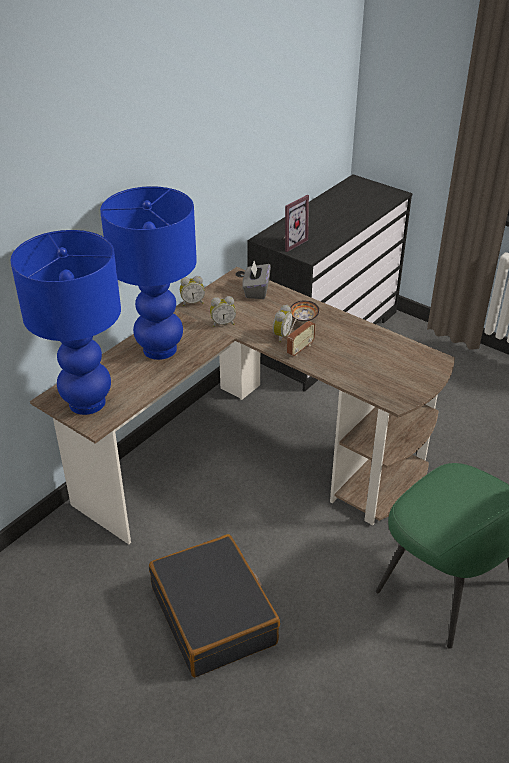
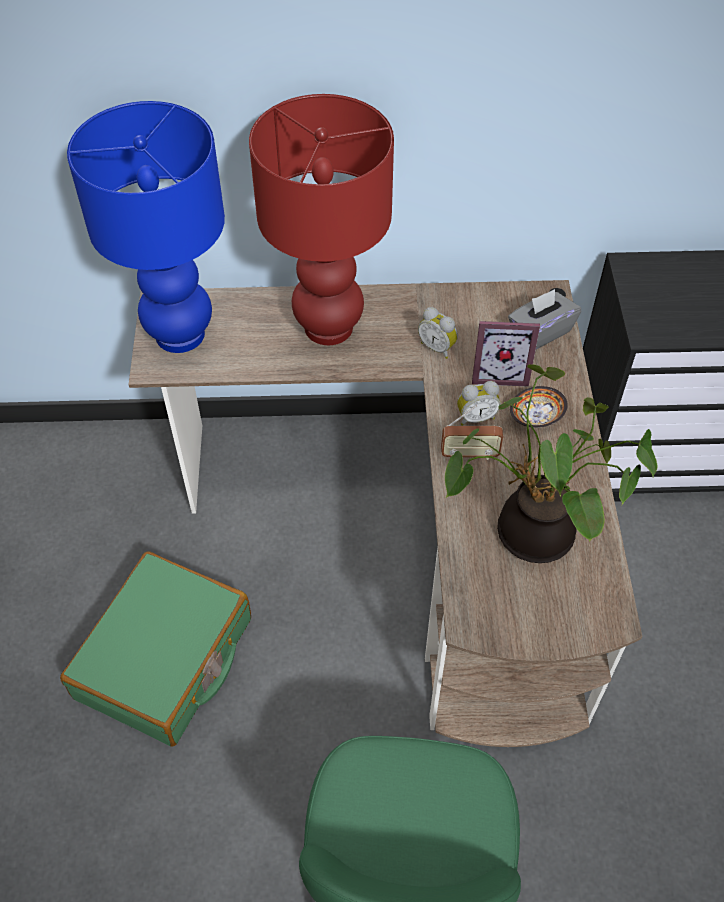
camera: 50 degrees right, 15 degrees up
(160, 350) = (327, 327): blue table lamp -> red table lamp
(192, 302) = (446, 292): alarm clock -> none
(214, 615) = (165, 659): black suitcase -> green suitcase
(290, 242) = (654, 296): picture frame -> picture frame (499, 372)
(368, 358) = (529, 537): none -> potted plant

